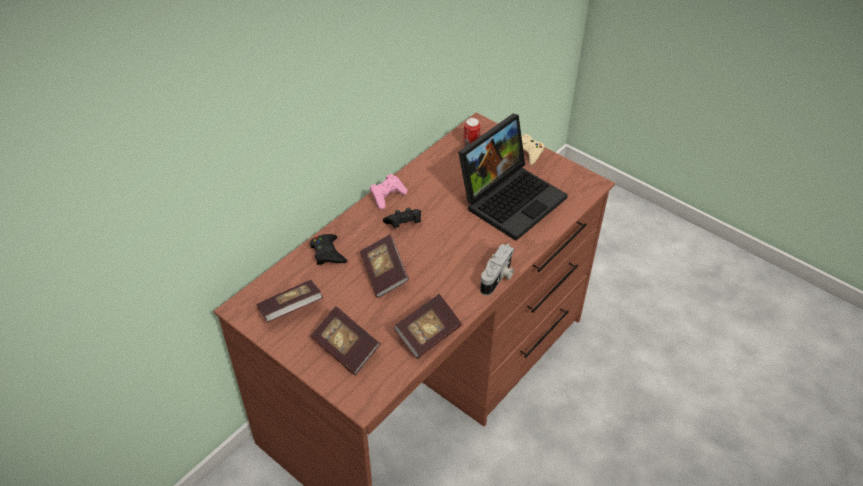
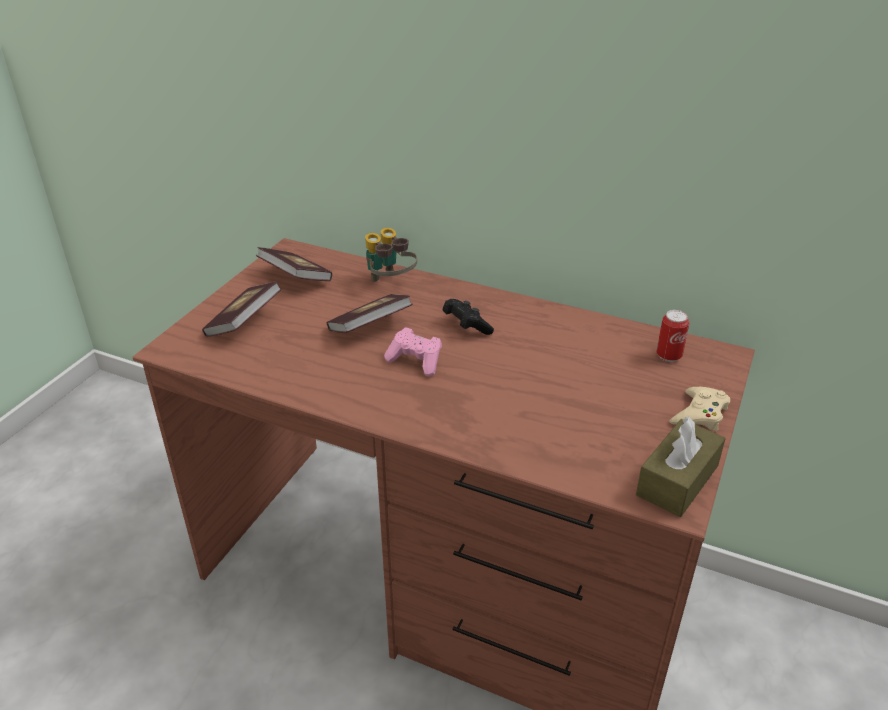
camera: 75 degrees right, 10 degrees down
(328, 253) = (390, 283): black game controller -> binoculars
(387, 197) = (510, 305): pink game controller -> pink game controller (416, 361)
(428, 334) = (277, 378): book -> none
(498, 278) = (398, 423): camera -> none
(511, 198) = (576, 412): laptop -> none
(575, 177) = (677, 480): none -> brown tissue box

